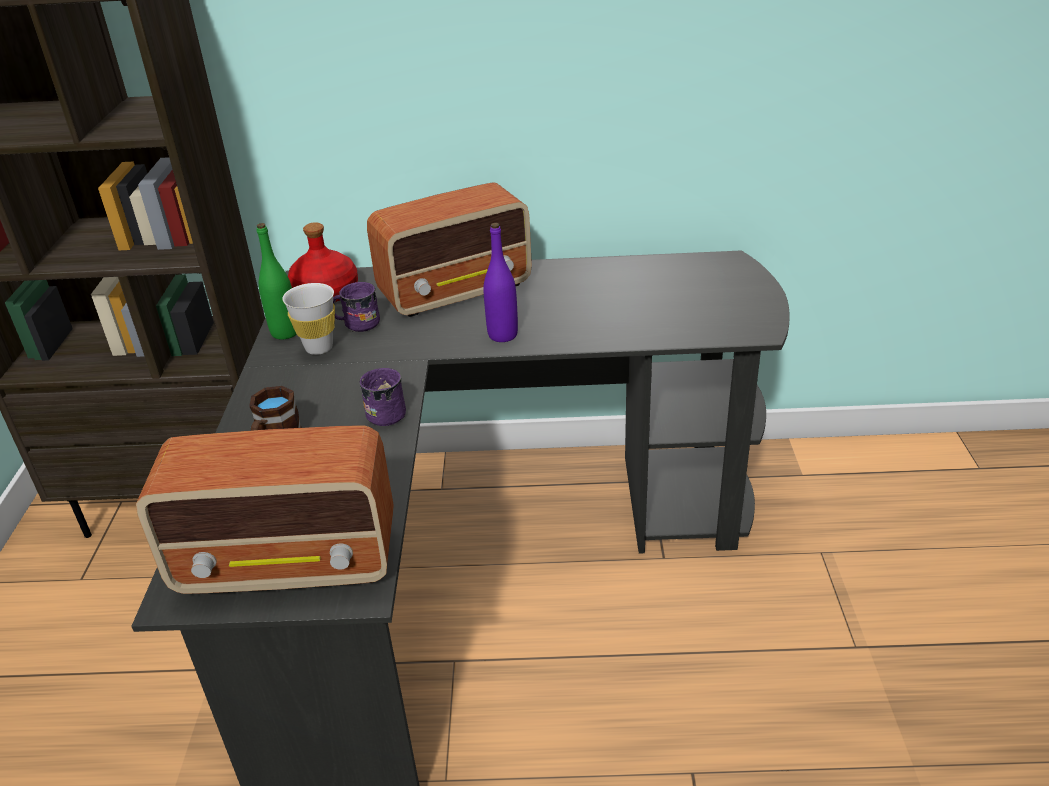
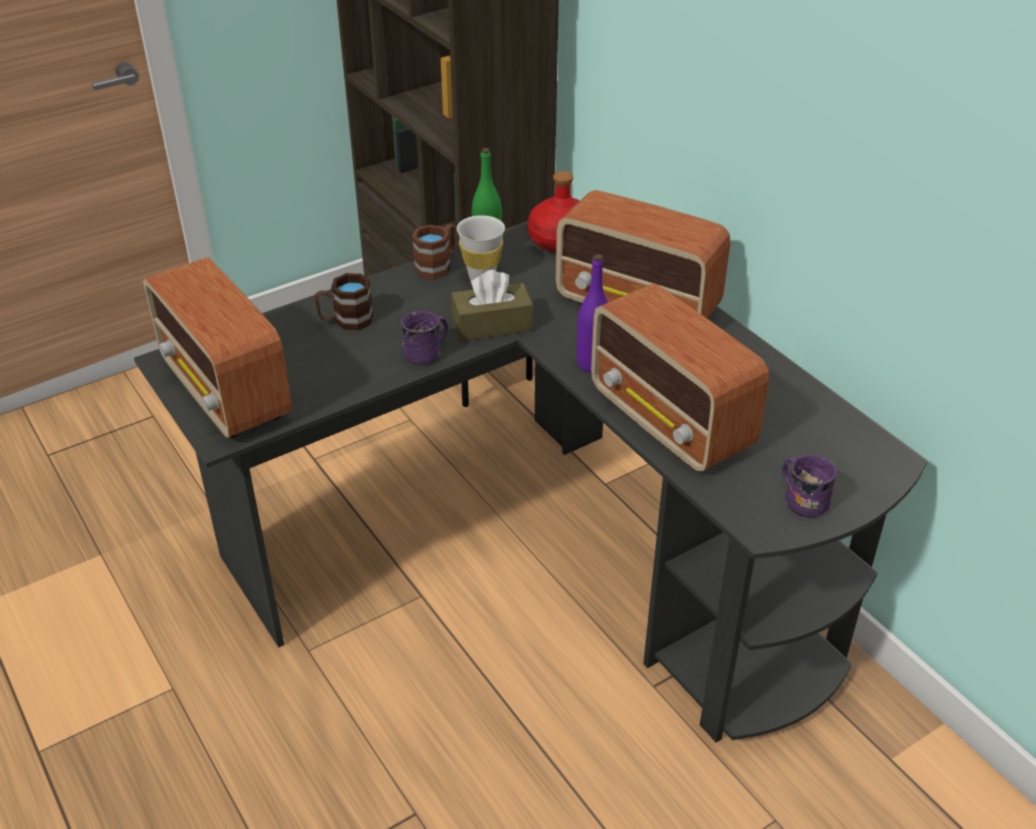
camera: 55 degrees right, 5 degrees up
(268, 365) = (437, 265): none -> brown mug
(356, 324) = (533, 278): purple mug -> purple mug (801, 499)
(392, 365) = (492, 325): none -> brown tissue box
(610, 326) = (671, 422): none -> radio

